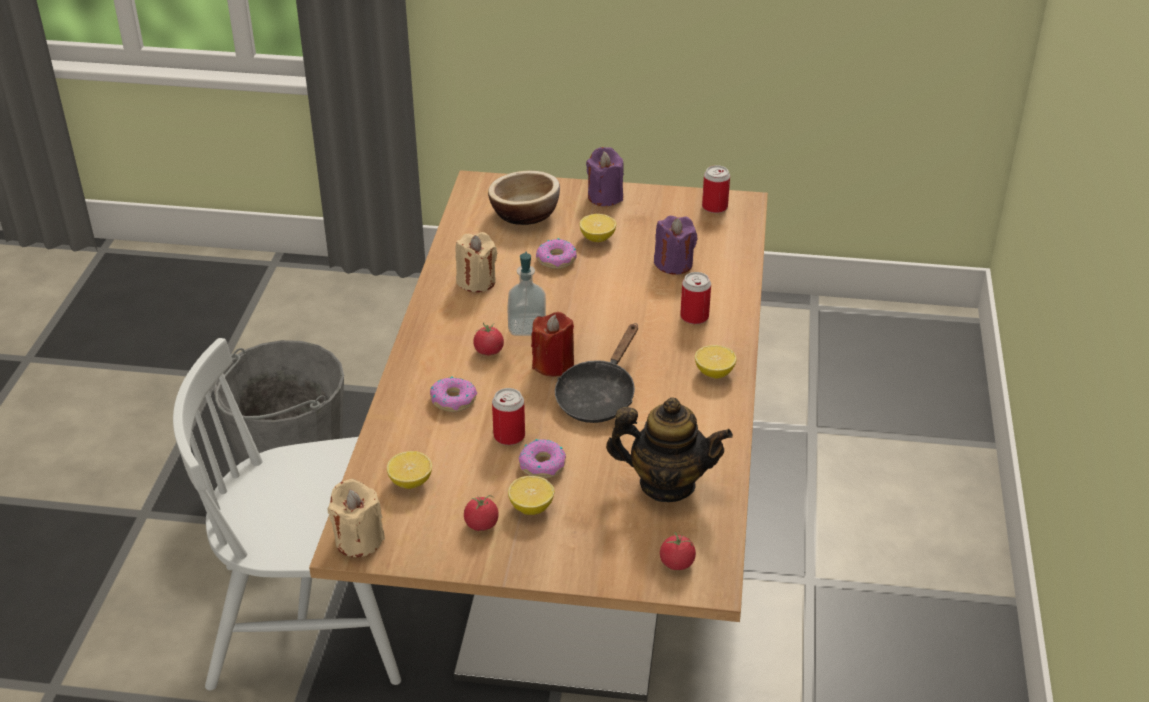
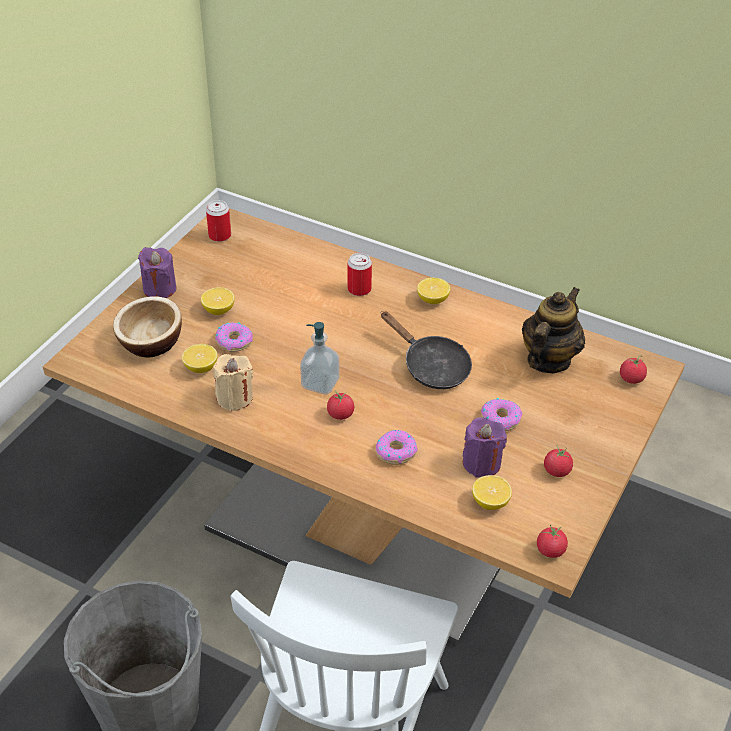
camera: 70 degrees left, 5 degrees up
(358, 540) = (550, 550): beige candle -> tomato
(509, 436) = (457, 429): can -> none
(531, 507) = (547, 438): lemon -> lemon (201, 368)
(553, 364) = (378, 381): red candle -> none
(673, 264) = (283, 279): purple candle -> purple candle (481, 463)

